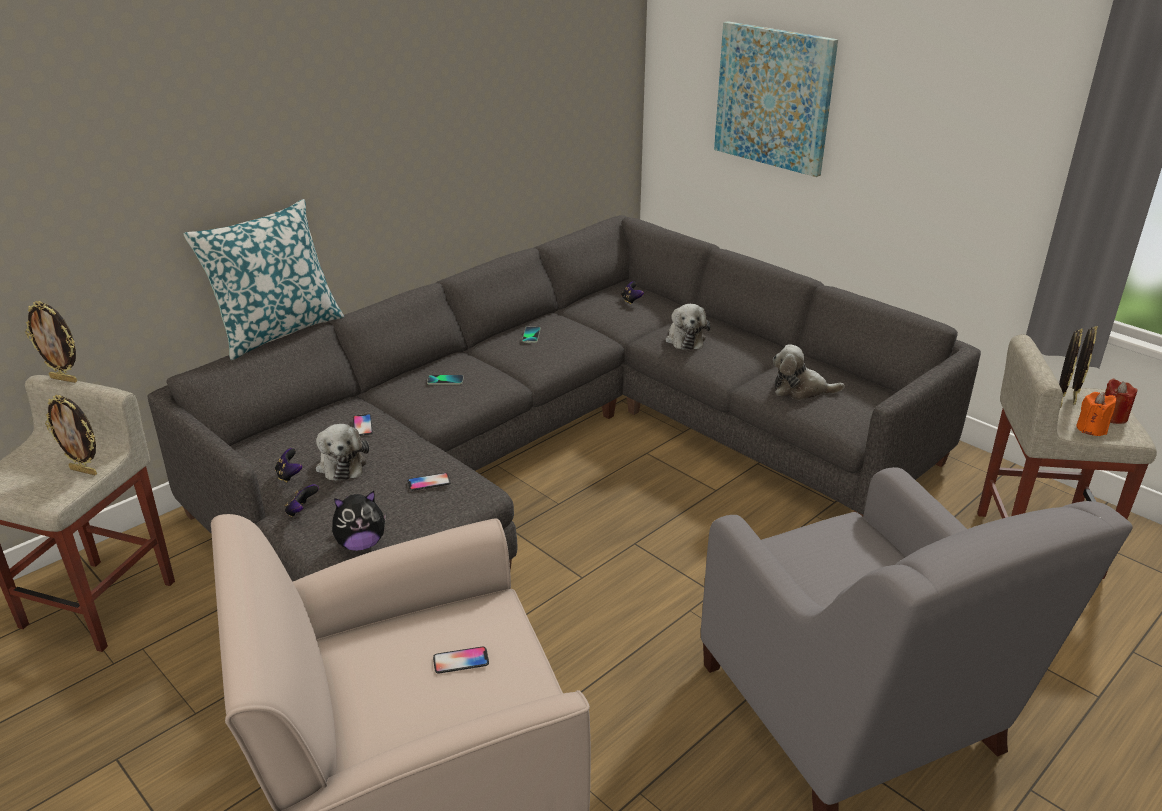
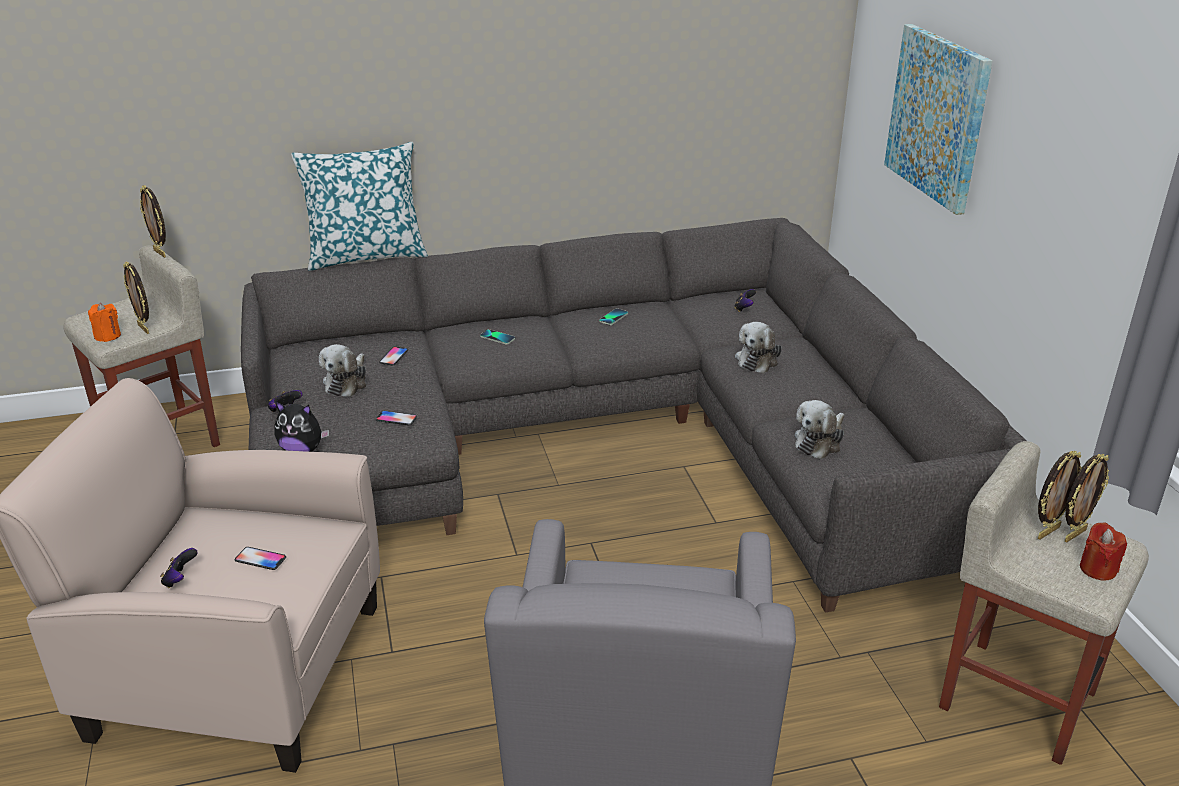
camera: 30 degrees right, 0 degrees up
(289, 475) = (302, 380): game controller -> game controller (180, 579)
(801, 390) = (819, 441): plush toy -> plush toy turned 90 degrees counterclockwise
(1091, 429) = (1049, 572): orange candle -> orange candle (107, 336)

